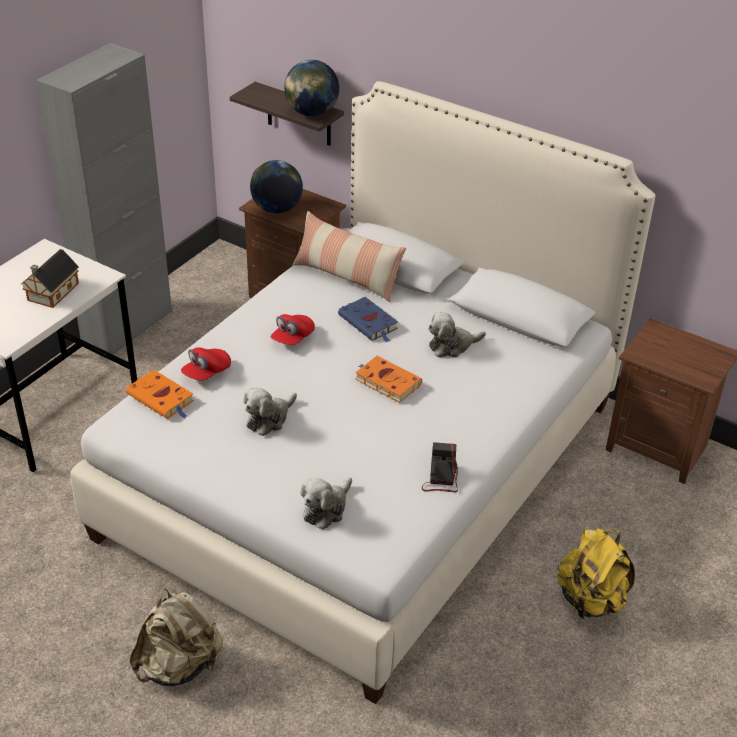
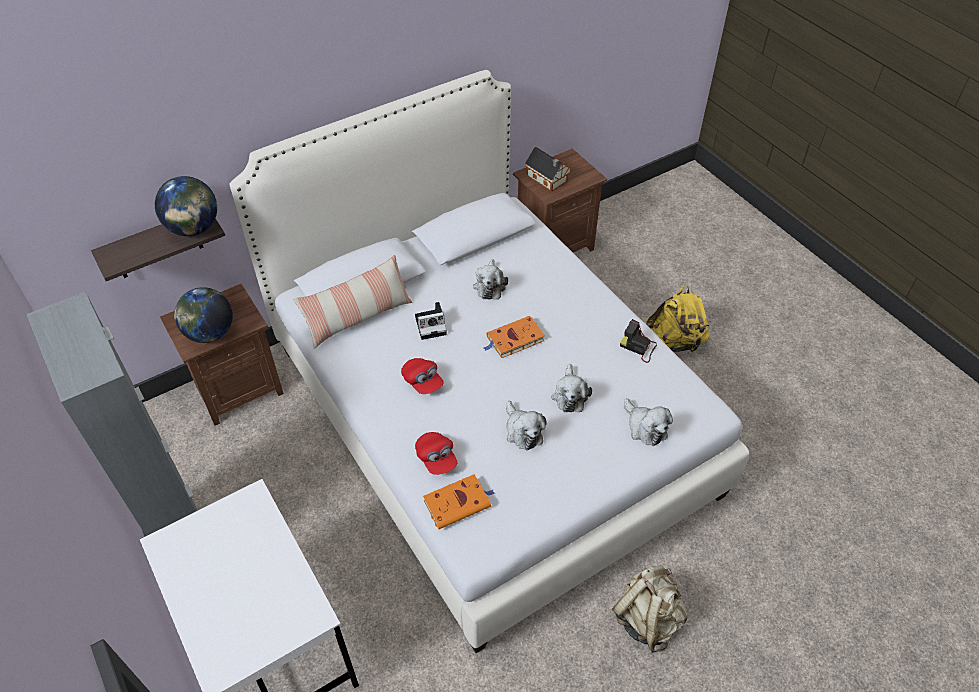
camera: 65 degrees left, 10 degrees up
(51, 293) = (251, 554): toy house -> toy house (547, 179)
(337, 441) = (569, 395): none -> plush toy
(369, 323) = (432, 325): blue book -> camera

